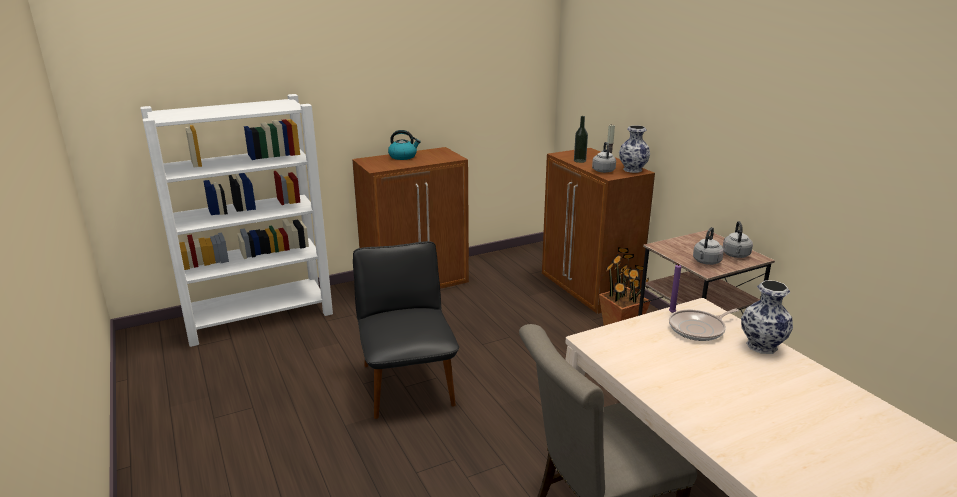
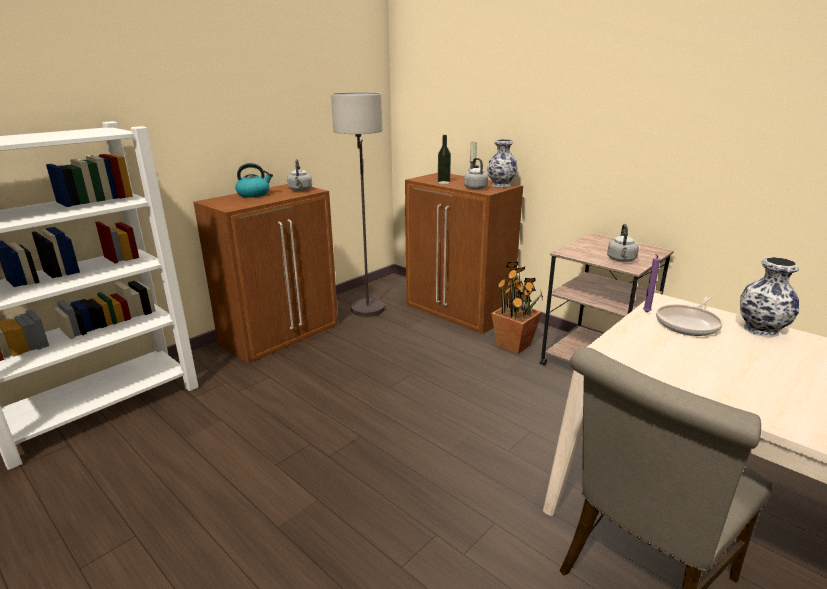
camera: 20 degrees left, 0 degrees up
(407, 384) = (331, 453): black chair -> none
(499, 276) = (367, 313): none -> grey floor lamp
(736, 255) = (639, 251): grey kettle -> grey kettle (300, 190)

